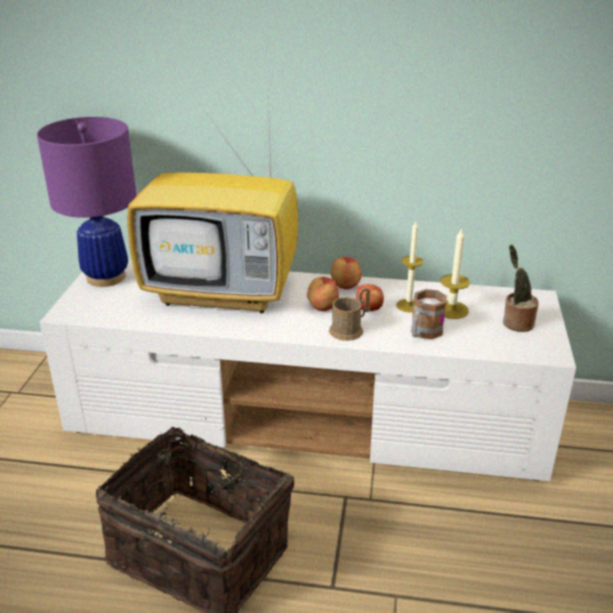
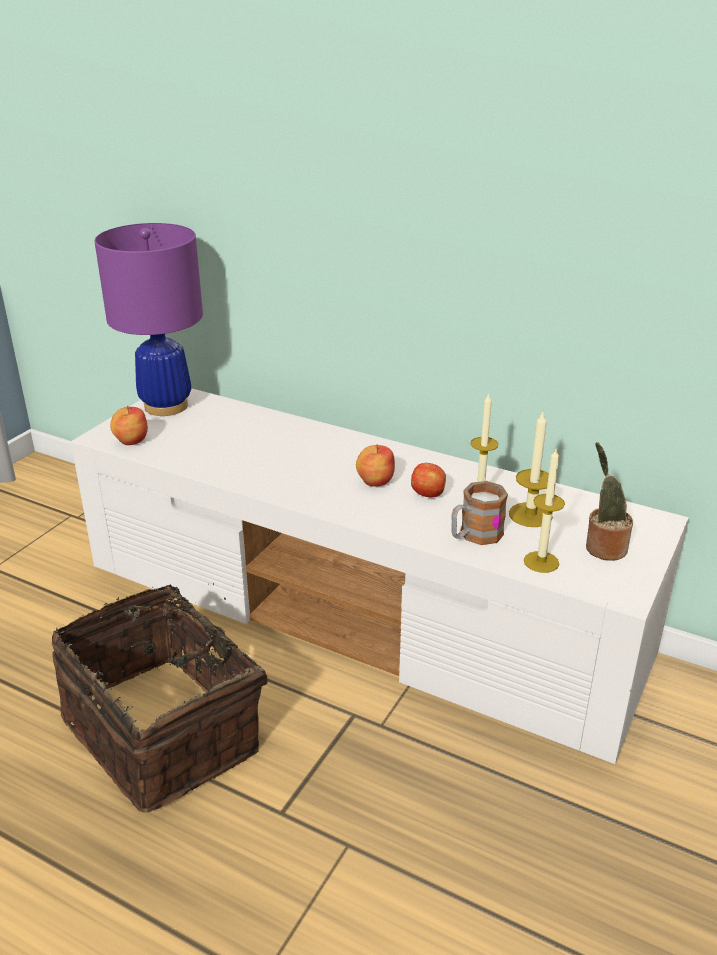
camera: 20 degrees right, 0 degrees up
(225, 293) = (277, 445): television -> none
(344, 285) = (419, 461): apple -> apple (131, 440)
(350, 329) = (390, 513): brown mug -> none
(482, 342) = (541, 562): none -> candle

